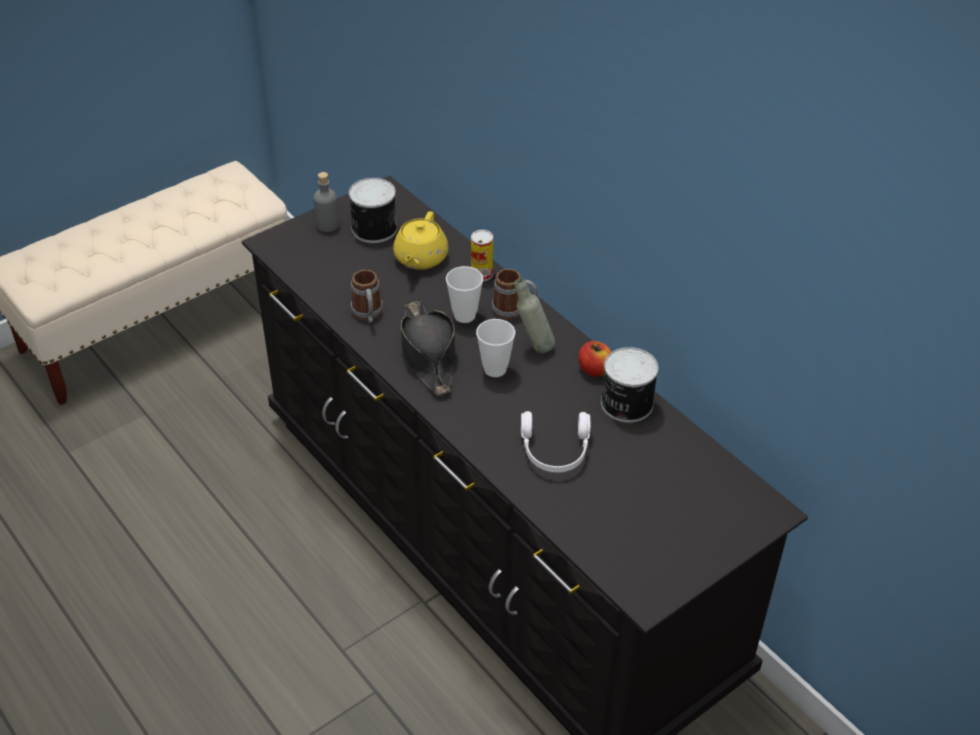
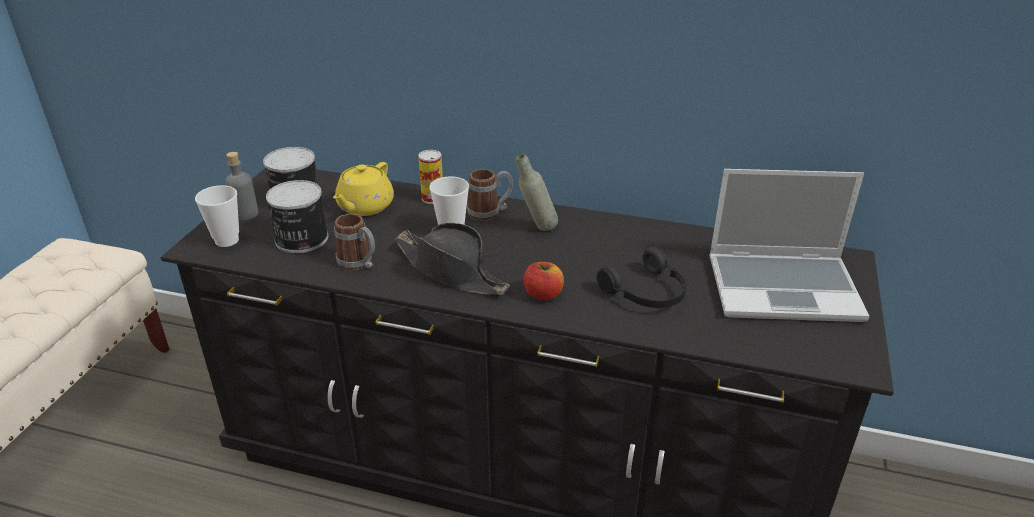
camera: 35 degrees left, 10 degrees down
(420, 258) = (364, 207): yellow teapot -> yellow teapot turned 45 degrees clockwise
(495, 369) = (524, 257): cup -> cup (227, 240)
(555, 451) = (647, 293): white headphones -> black headphones
(594, 369) = (603, 225): apple -> apple (543, 294)
(625, 404) = (656, 237): can -> can (301, 239)
(674, 506) = (784, 288): none -> laptop

